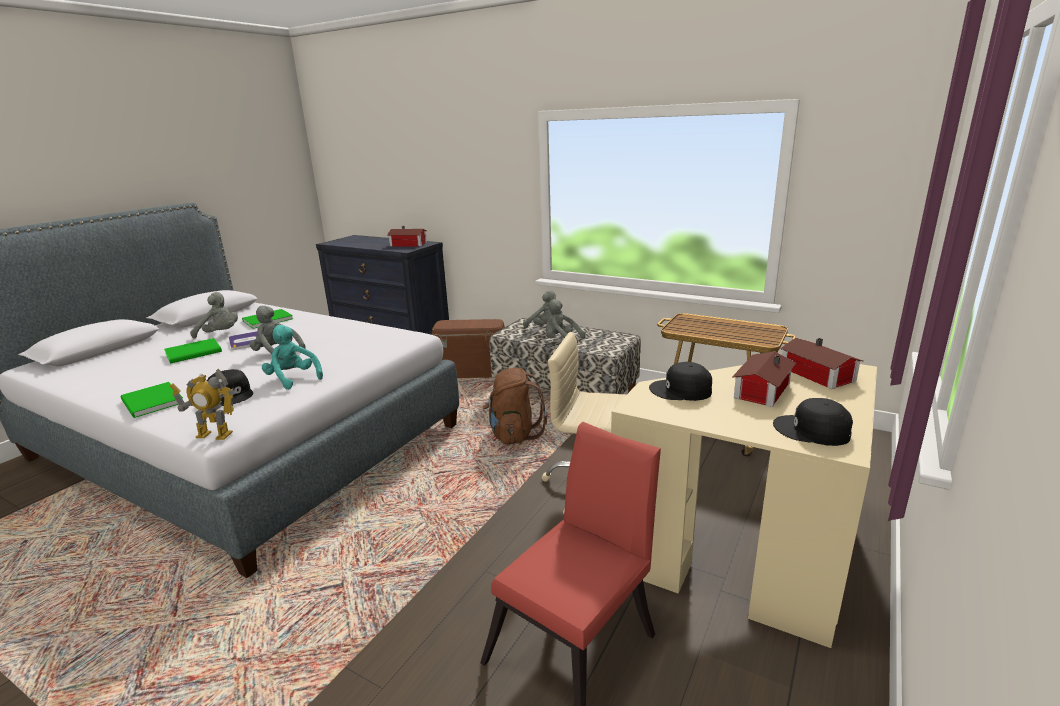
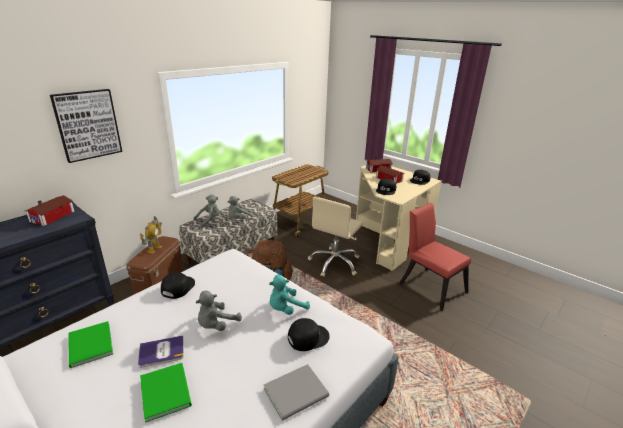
camera: 80 degrees left, 5 degrees up
(151, 402) = (298, 393): green book -> grey book
(214, 435) = (370, 337): toy robot -> toy robot (154, 249)
(220, 334) = (107, 381): grey plush toy -> none
(346, 327) = (177, 287): none -> black cap
(463, 165) = (88, 125): none -> picture

